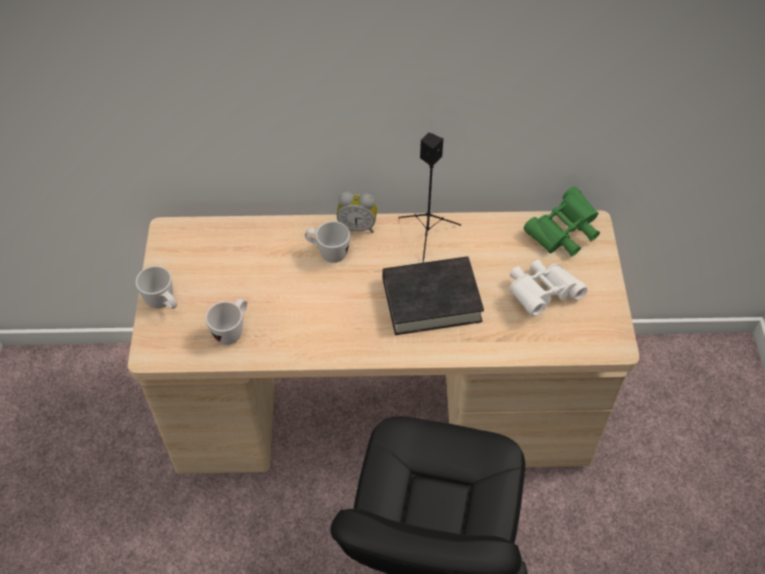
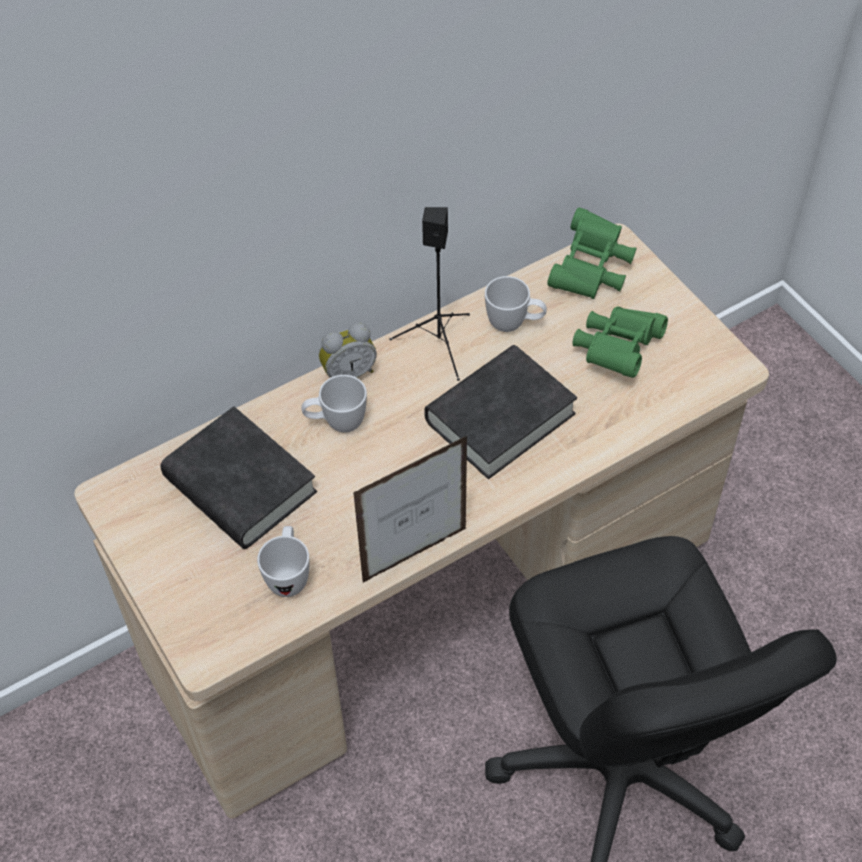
camera: 30 degrees left, 0 degrees up
(164, 304) = (174, 587): white mug -> white mug (514, 324)
(244, 263) = (240, 485): none -> black book
(315, 358) = (415, 555): none -> picture frame
(541, 294) = (617, 350): white binoculars -> green binoculars

